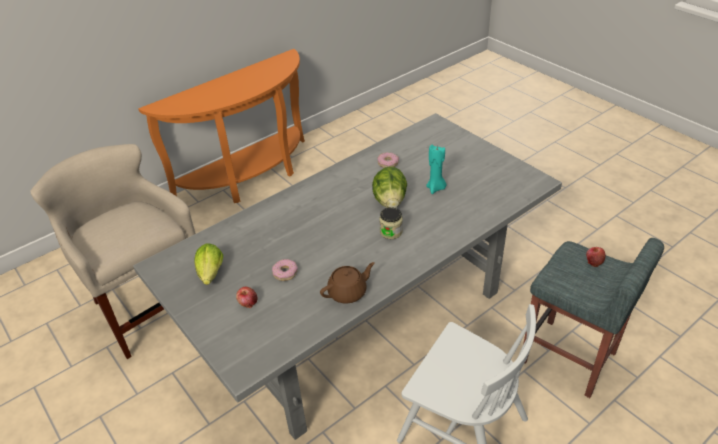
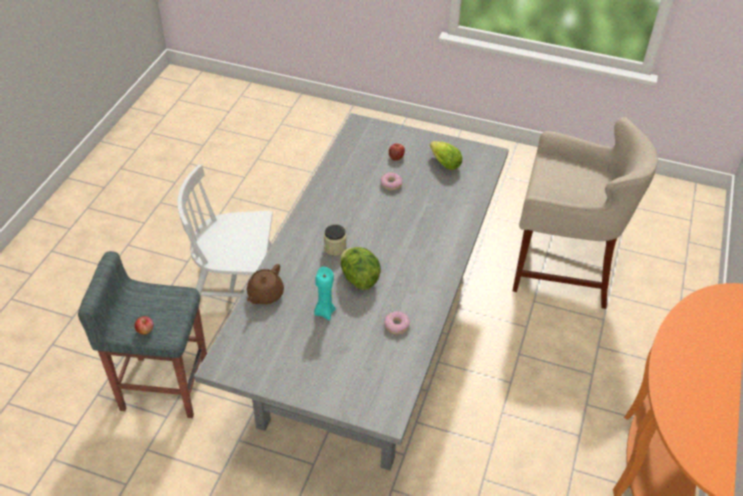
camera: 145 degrees right, 5 degrees up
(348, 292) = (331, 188): brown teapot -> brown teapot (265, 294)

